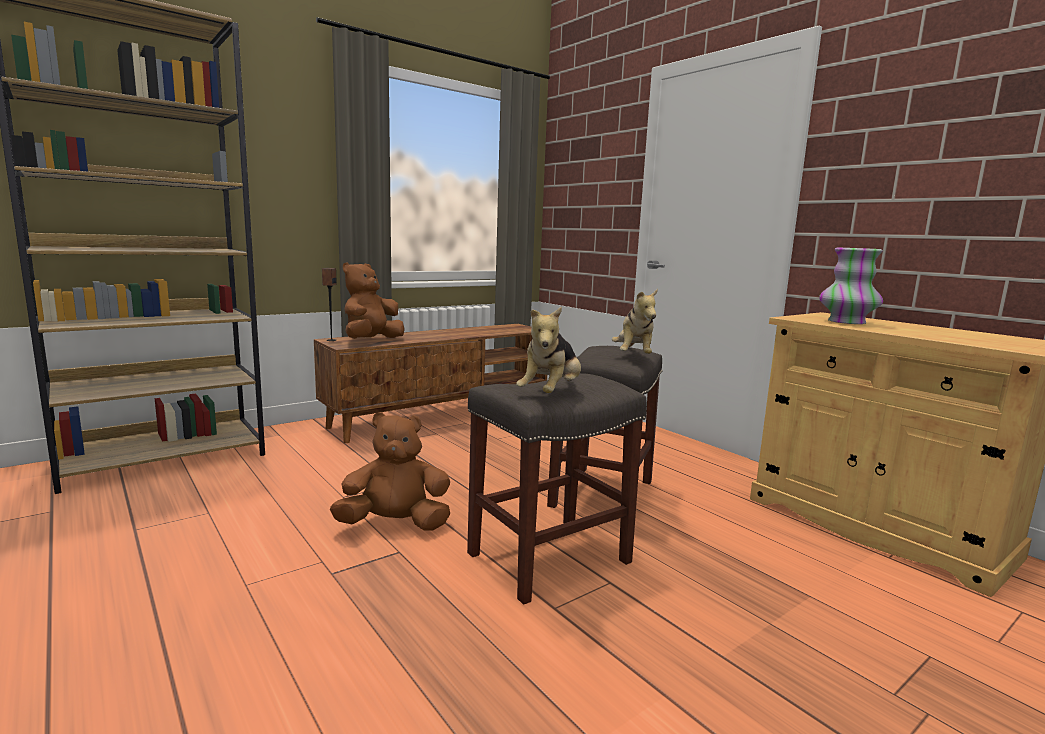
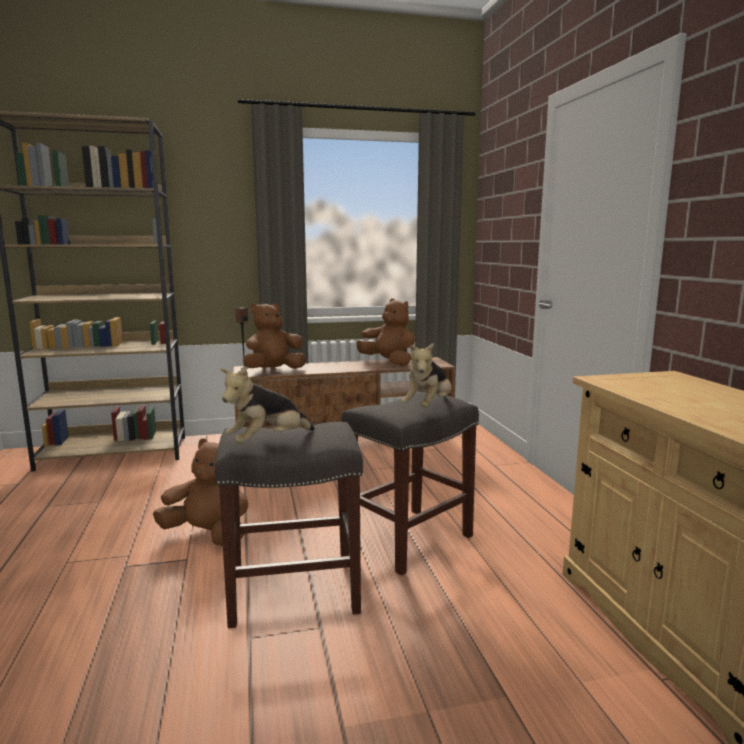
camera: 25 degrees right, 0 degrees up
(481, 329) = (388, 363): none -> brown plush toy
(846, 322) = (656, 388): vase -> none

